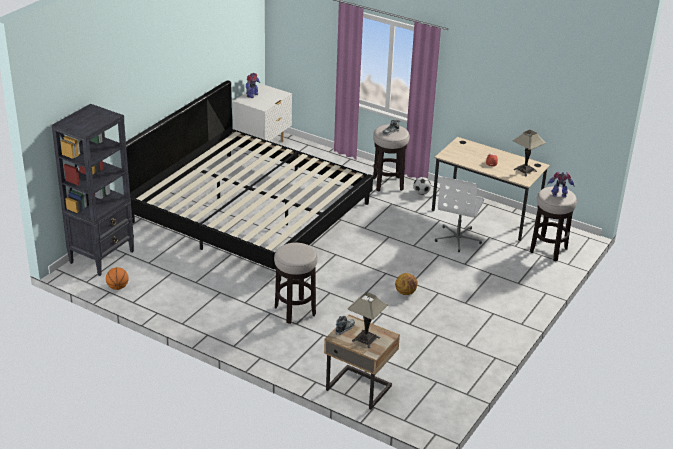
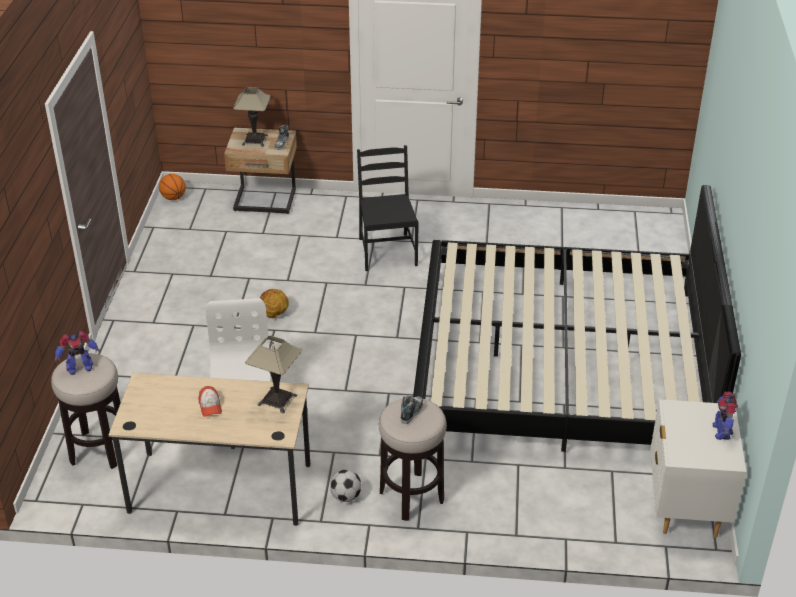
camera: 155 degrees right, 5 degrees up
(102, 257) = (657, 241): black bookcase -> none
(117, 287) = (596, 216): basketball -> basketball (173, 198)
(295, 311) = (386, 251): stool -> black chair
(525, 170) = (147, 405): table lamp -> table lamp (277, 400)

